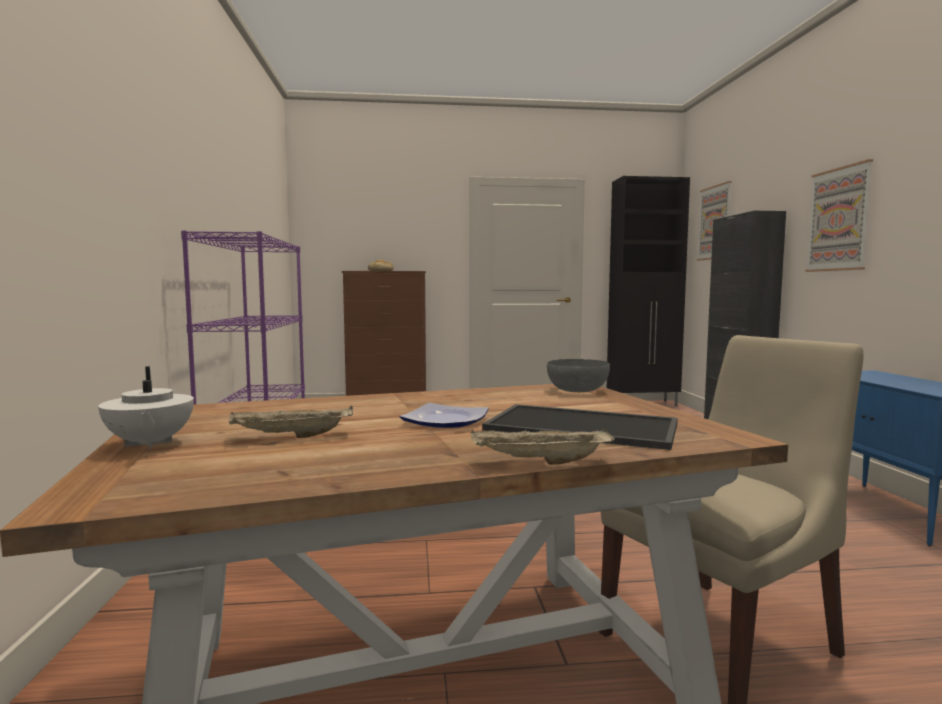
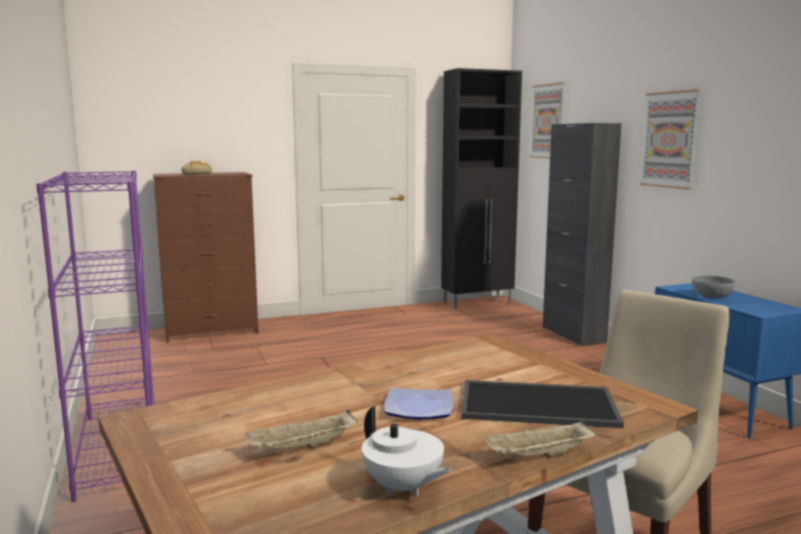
camera: 15 degrees left, 5 degrees up
(149, 444) = (178, 476): white teapot -> white teapot (403, 487)
(578, 390) = (496, 349): grey bowl -> grey bowl (712, 296)

